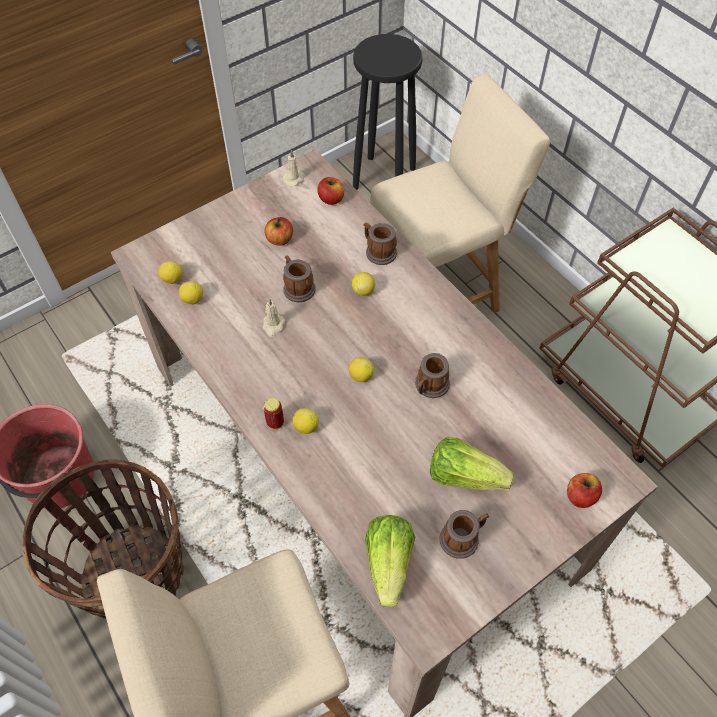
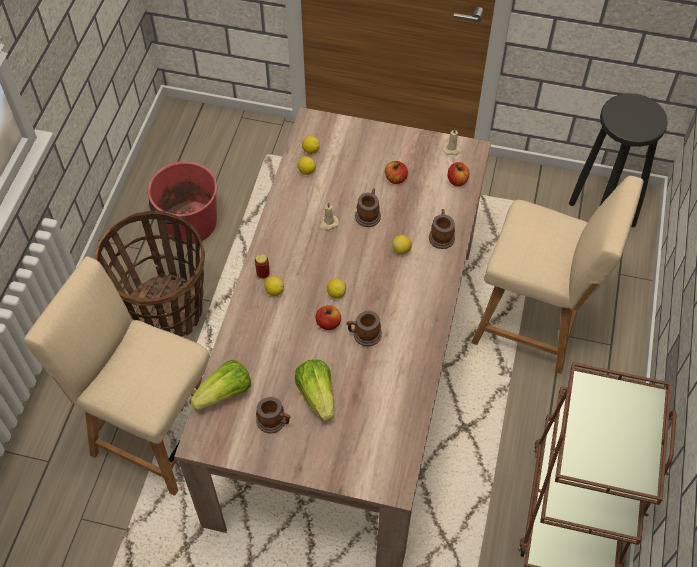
camera: 50 degrees right, 0 degrees up
(580, 496) = (361, 468): apple -> apple (328, 323)

